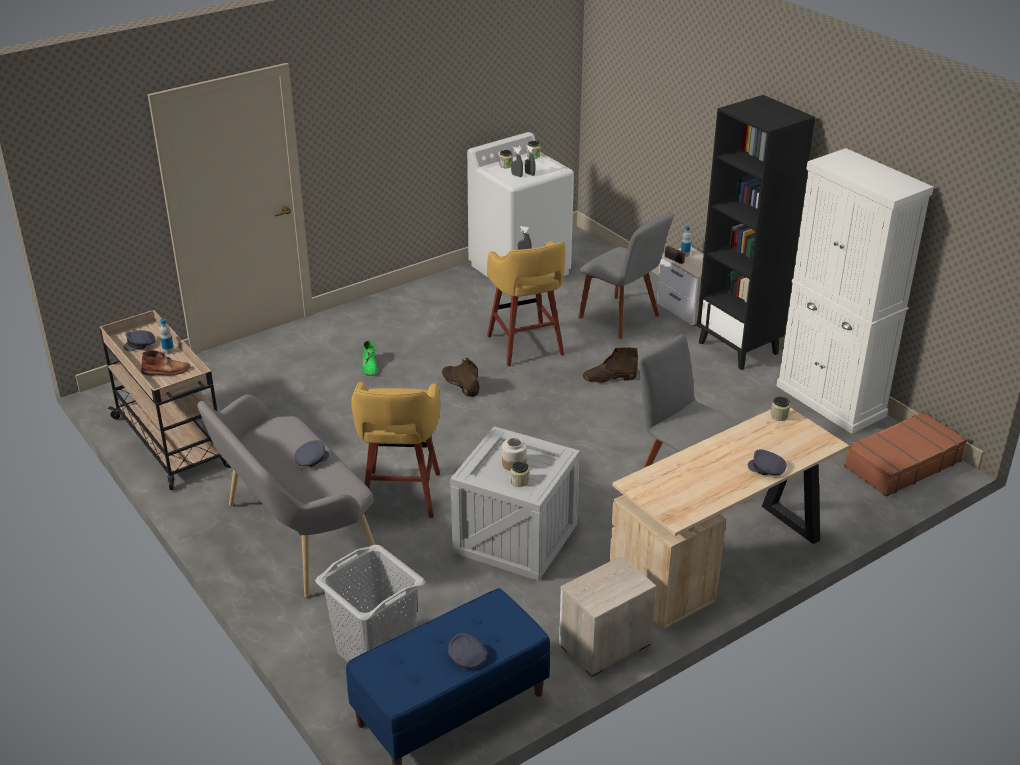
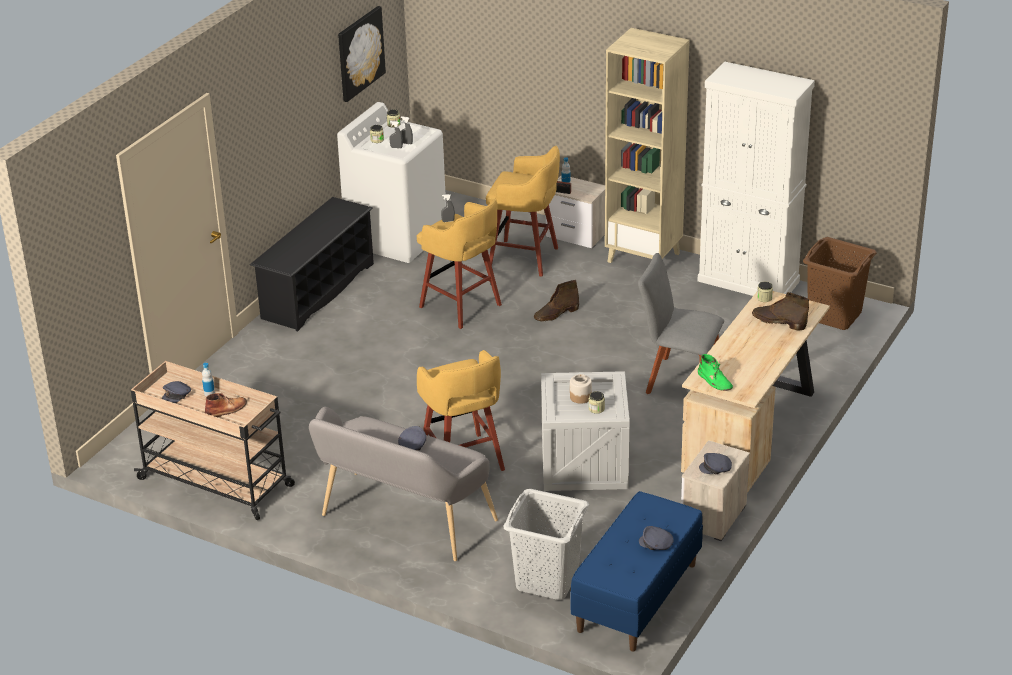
camera: 25 degrees left, 0 degrees up
(370, 366) = (336, 364): green boot -> green boot (714, 381)
(411, 297) = (317, 291): none -> black shoe rack
(460, 384) = (432, 356): brown boot -> brown boot (778, 321)
(513, 77) = (360, 53): none -> picture
(622, 318) = (525, 258): grey chair -> yellow stool
(739, 348) = (644, 257): black bookcase -> beige bookcase
(766, 469) = (785, 340): grey cap -> grey cap (716, 468)
(901, 464) = (834, 316): brown suitcase -> brown laundry basket

